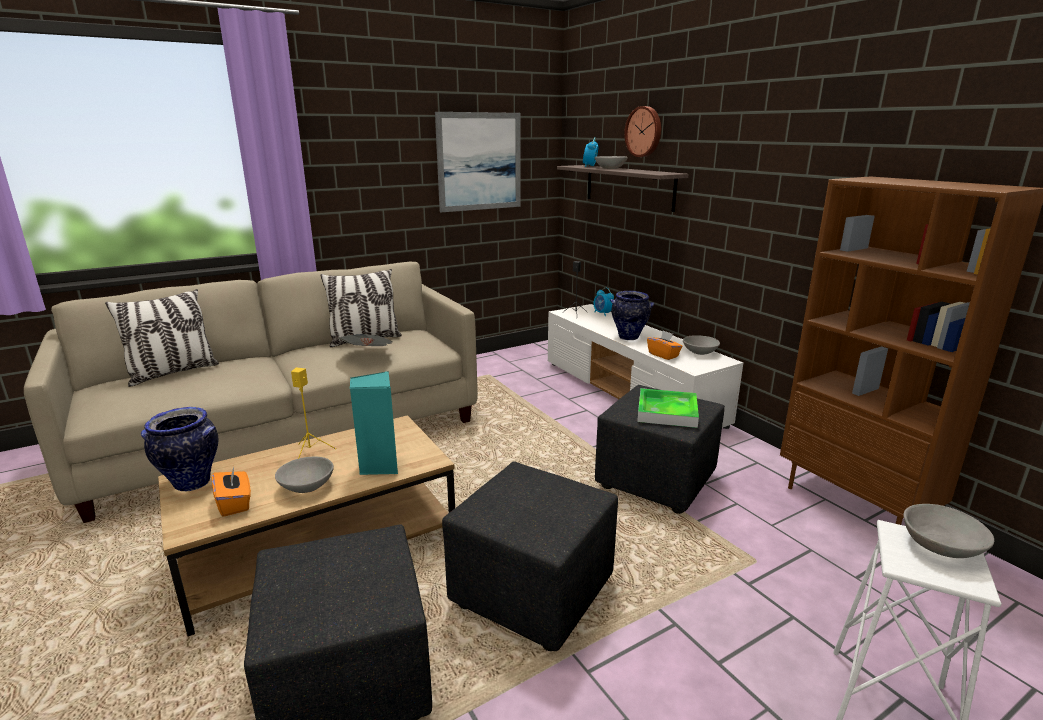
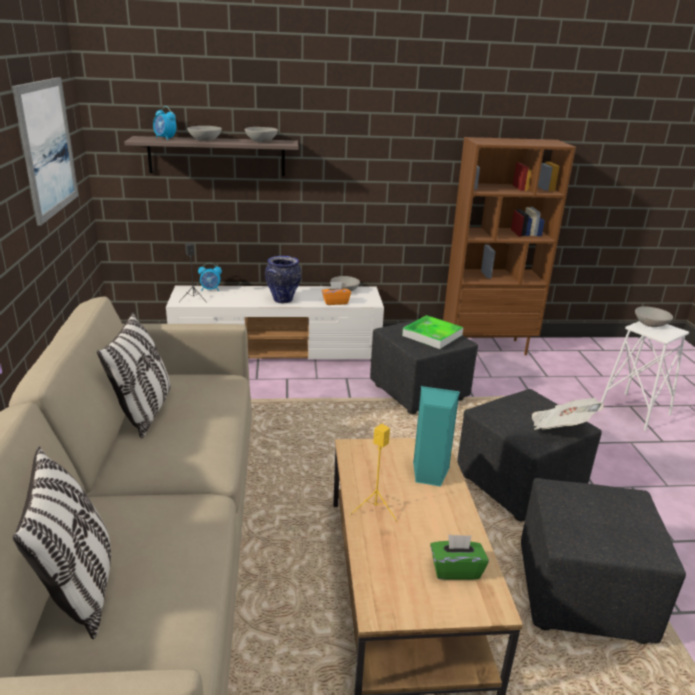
camera: 65 degrees left, 5 degrees up
(191, 483) = (395, 602): vase -> none
(235, 503) = (455, 569): orange tissue box -> green tissue box
(307, 487) = (446, 520): grey bowl -> grey bowl (261, 141)
(368, 354) = (207, 417): newspaper -> newspaper (560, 428)
(644, 132) = (232, 100): wall clock -> none

